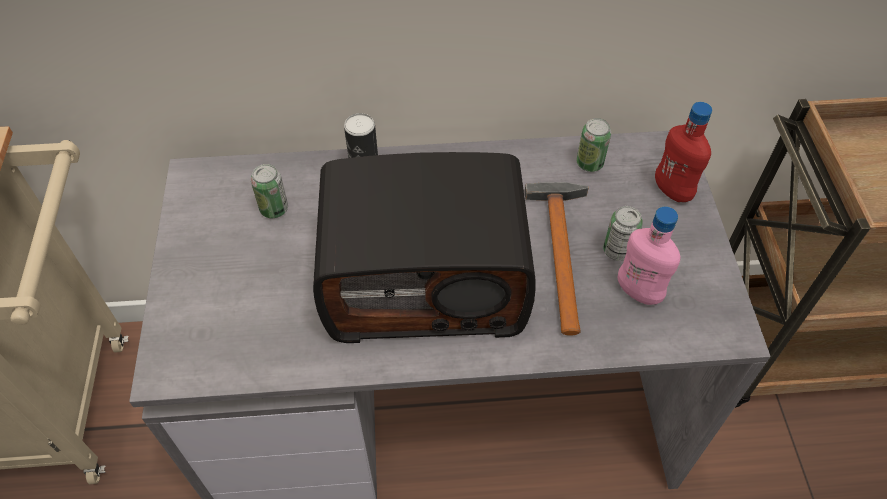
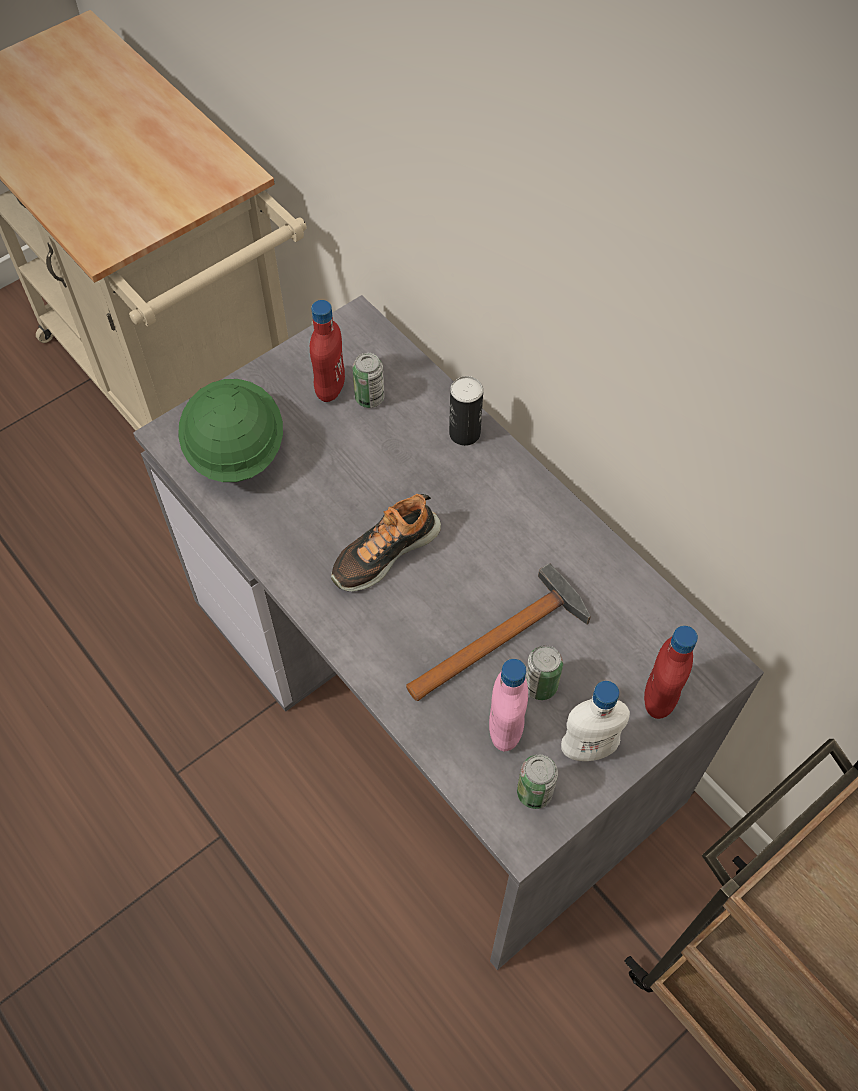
camera: 55 degrees right, 5 degrees up
(229, 329) = (234, 449): none -> green hard hat
(237, 228) = (330, 388): none -> red bottle
(426, 280) = (384, 552): radio -> shoe
(589, 163) = (632, 605): can -> can (534, 792)
(686, 252) = (588, 748): none -> white bottle

